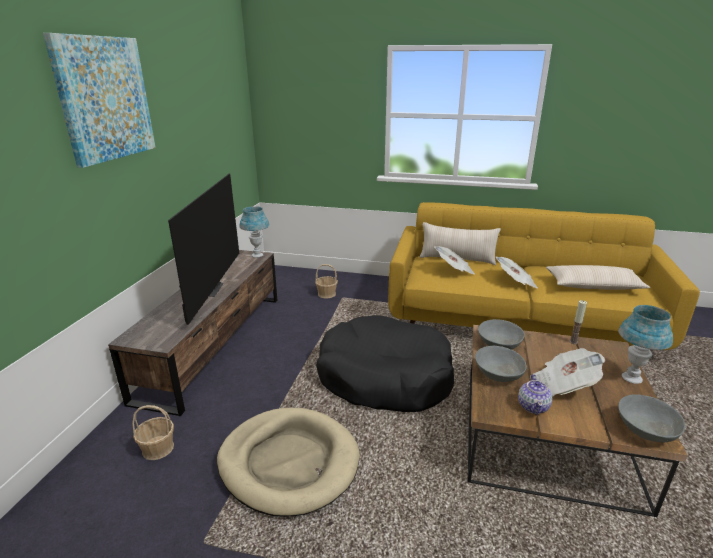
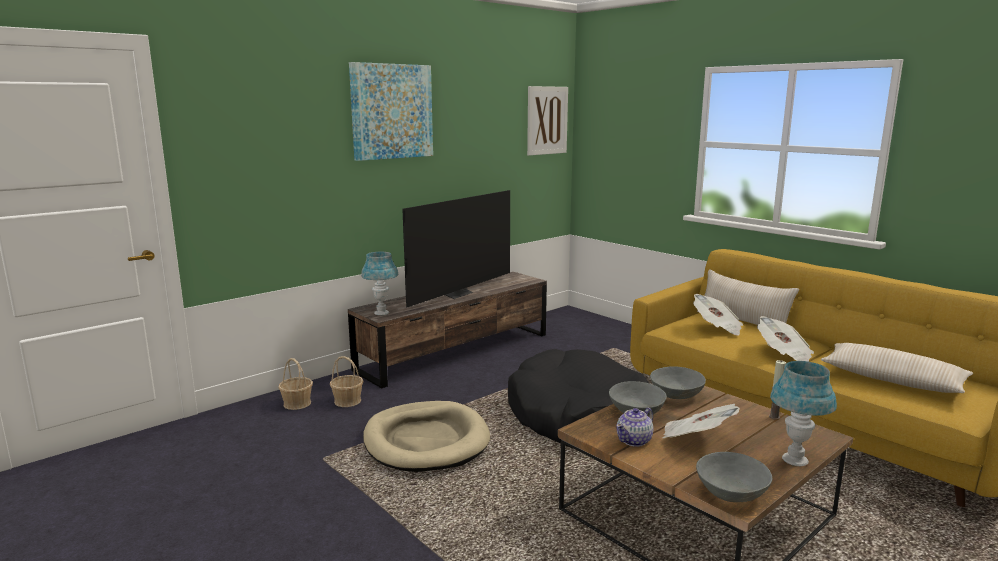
camera: 35 degrees right, 10 degrees down
(233, 96) = (547, 120): none -> picture
(257, 255) = (529, 279): blue table lamp -> blue table lamp (381, 313)
(326, 294) = (601, 341): basket -> basket (297, 403)

